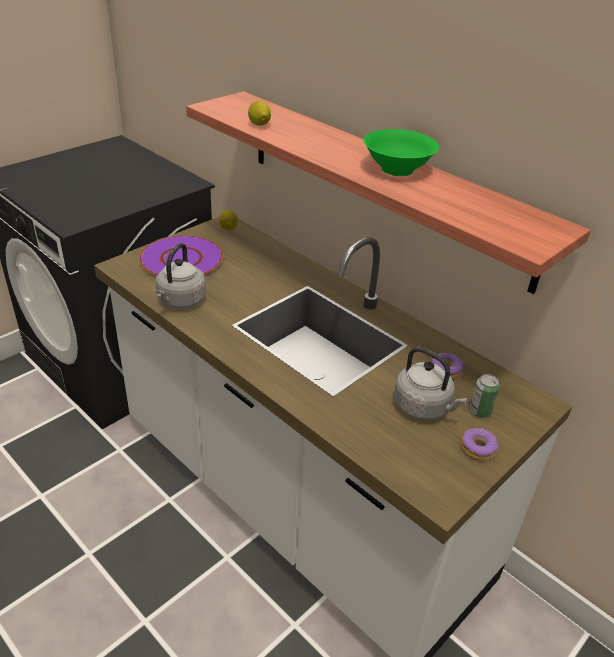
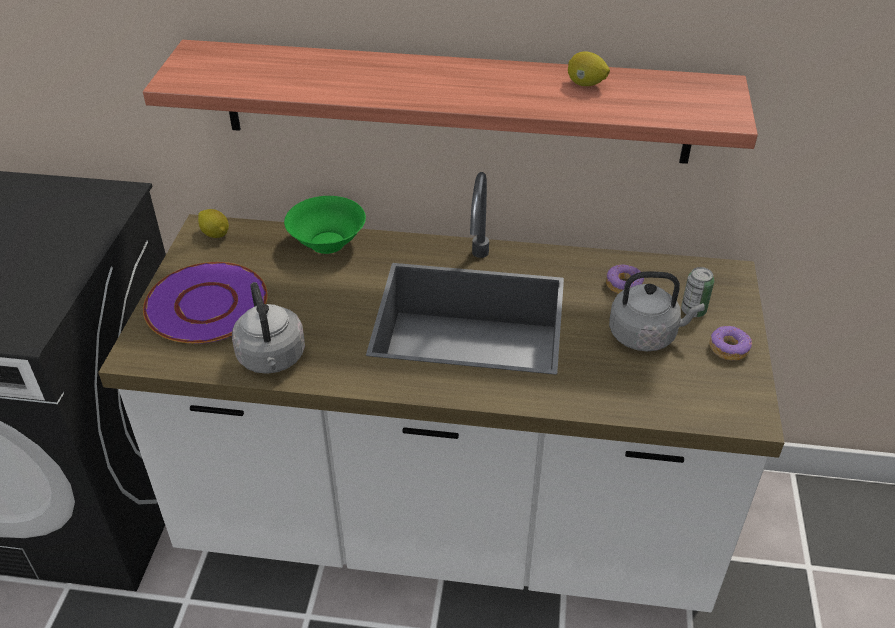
camera: 35 degrees left, 5 degrees up
(259, 125) = (277, 82): lemon -> lemon (585, 84)
(397, 169) = (505, 81): green bowl -> green bowl (328, 243)

